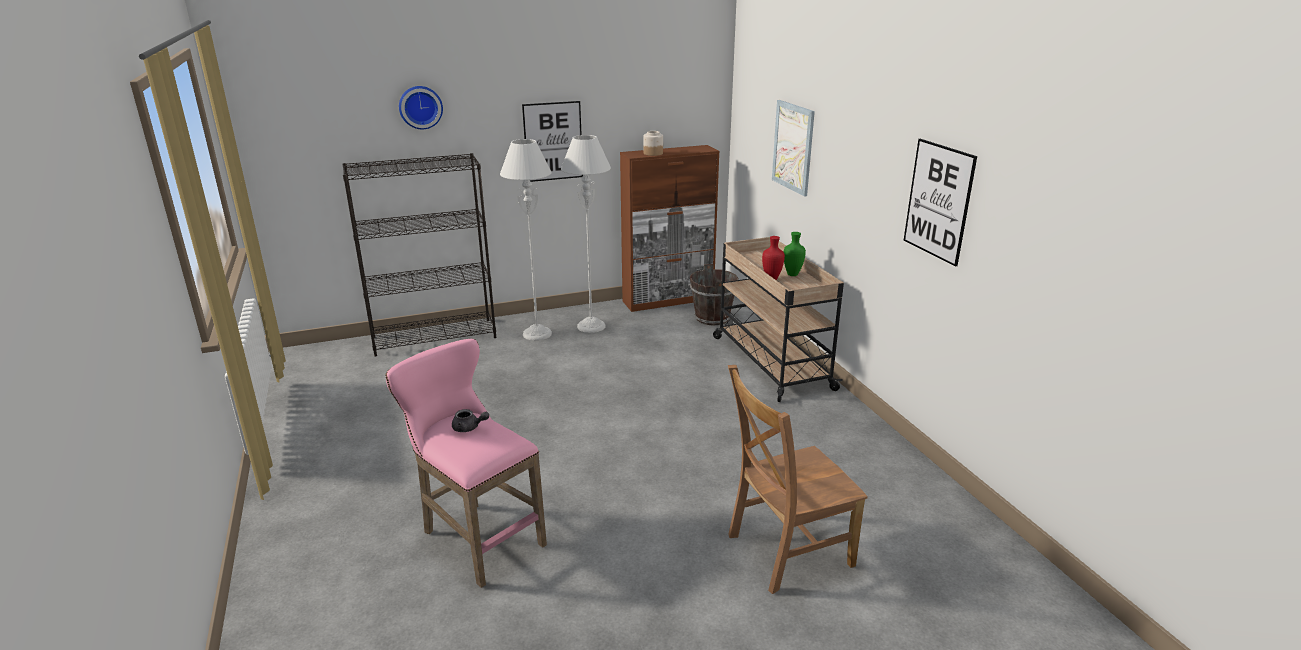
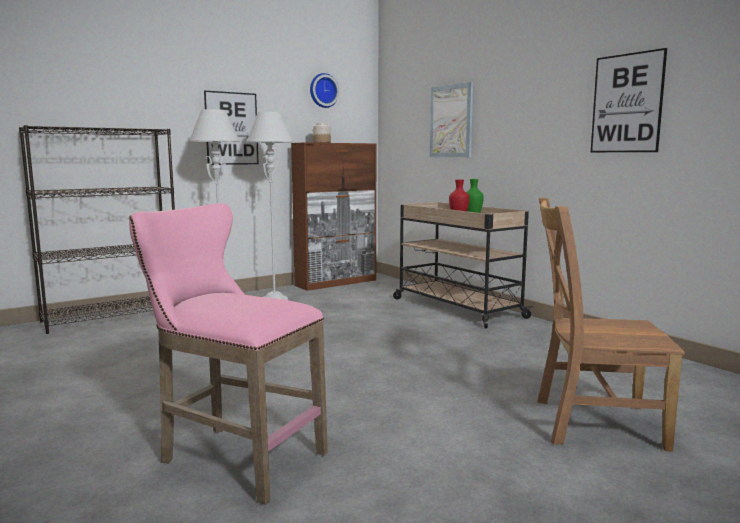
camera: 15 degrees left, 15 degrees down
(420, 107) = (105, 81): wall clock -> wall clock (323, 90)
(469, 428) = (233, 297): grey teapot -> none
(712, 318) = (383, 289): brown bucket -> none
(785, 551) = (592, 423): brown chair -> brown chair turned 45 degrees clockwise

